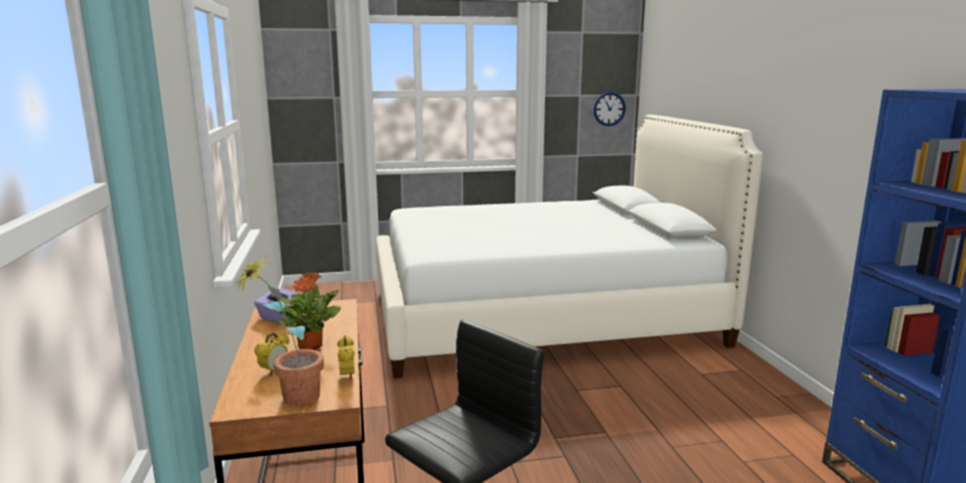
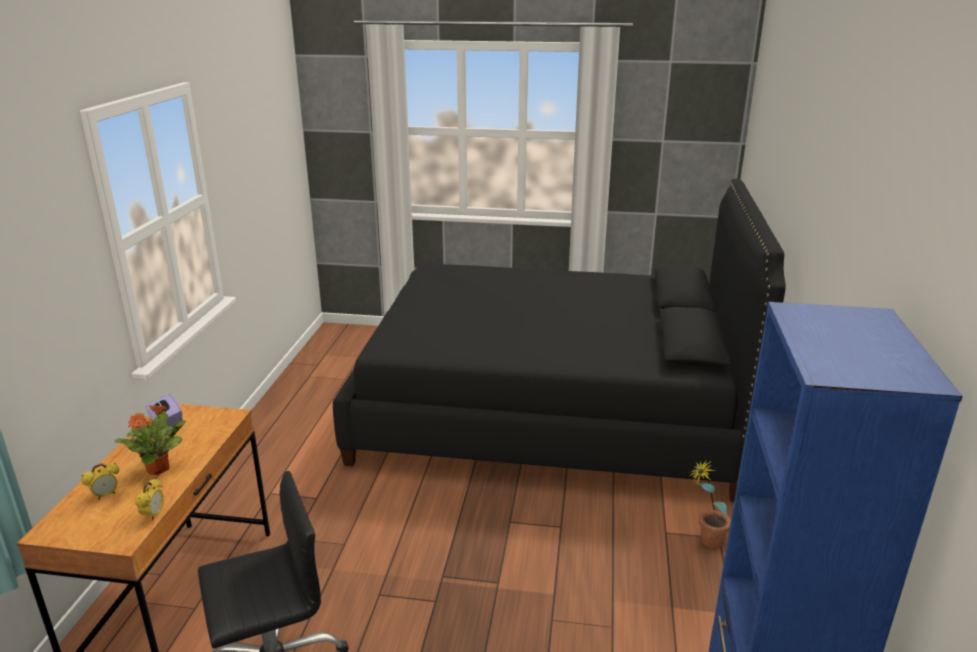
camera: 20 degrees right, 10 degrees up
(290, 400) = (88, 533): potted plant -> potted plant (705, 541)
(540, 315) = (549, 410): white bed -> black bed
(609, 109) = (701, 160): wall clock -> none

